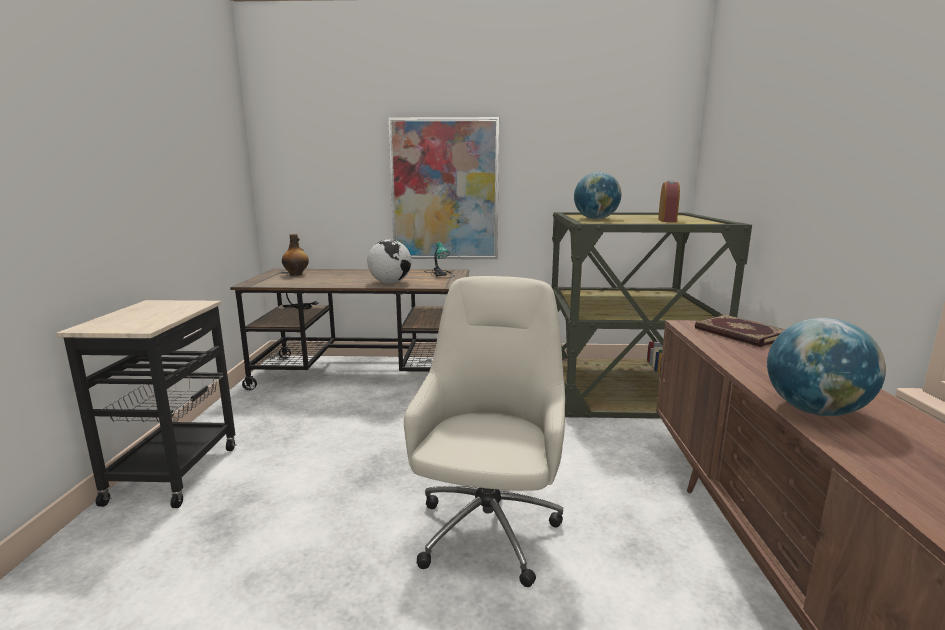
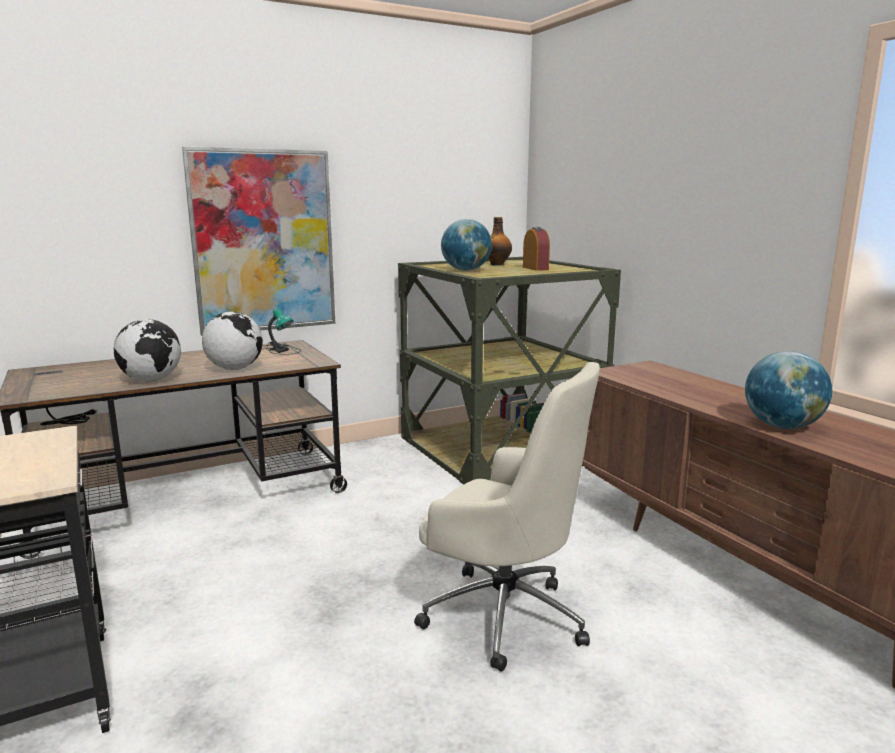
camera: 30 degrees left, 0 degrees up
(296, 274) = (70, 374): bottle -> bottle (497, 264)
(331, 283) = (151, 380): none -> globe
(488, 529) = (505, 618): beige office chair -> beige office chair turned 135 degrees clockwise
(739, 334) = (656, 374): book -> none

